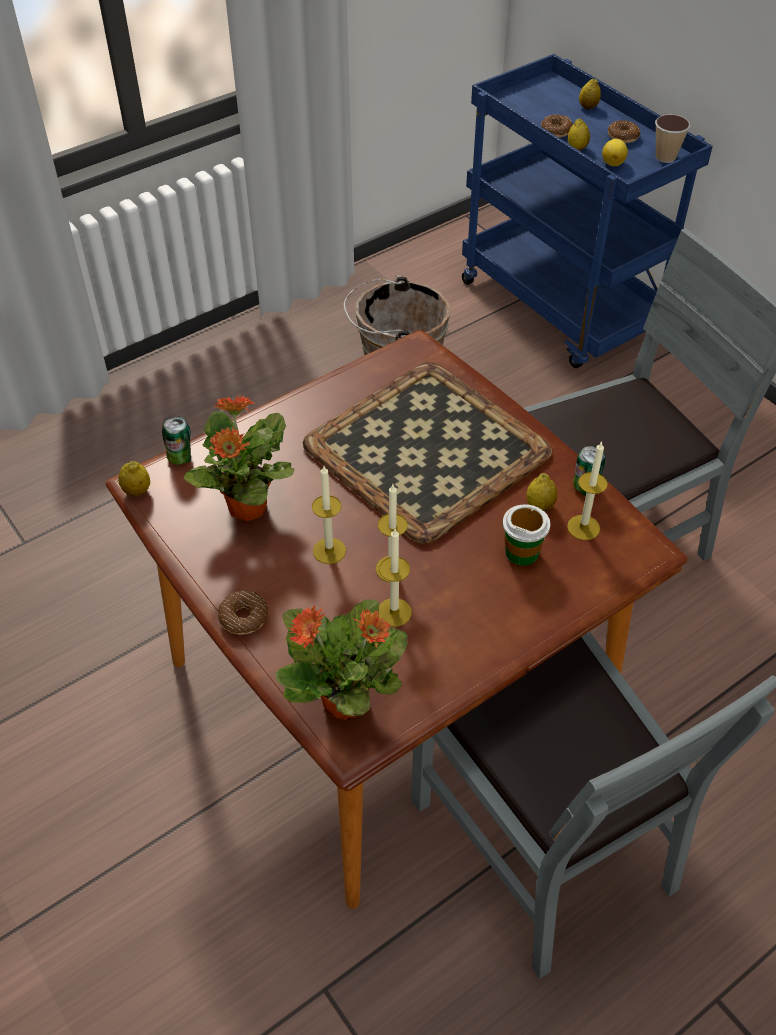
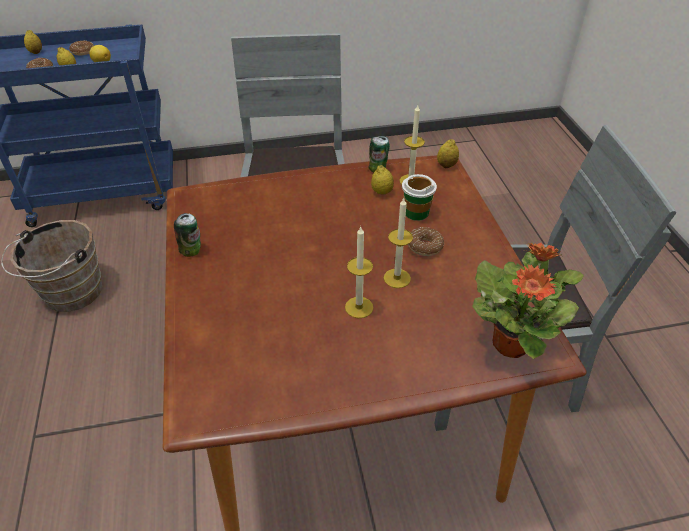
camera: 65 degrees left, 5 degrees down
(137, 491) = (200, 423): lemon -> lemon (446, 165)
(180, 458) = (184, 375): can -> can (192, 250)
(243, 617) = (400, 383): donut -> donut (425, 246)
(247, 508) = (280, 345): potted plant -> none
(394, 612) = (438, 290): candle -> none
(429, 449) = (294, 223): tray -> none
(665, 157) = (122, 46): cup -> none

